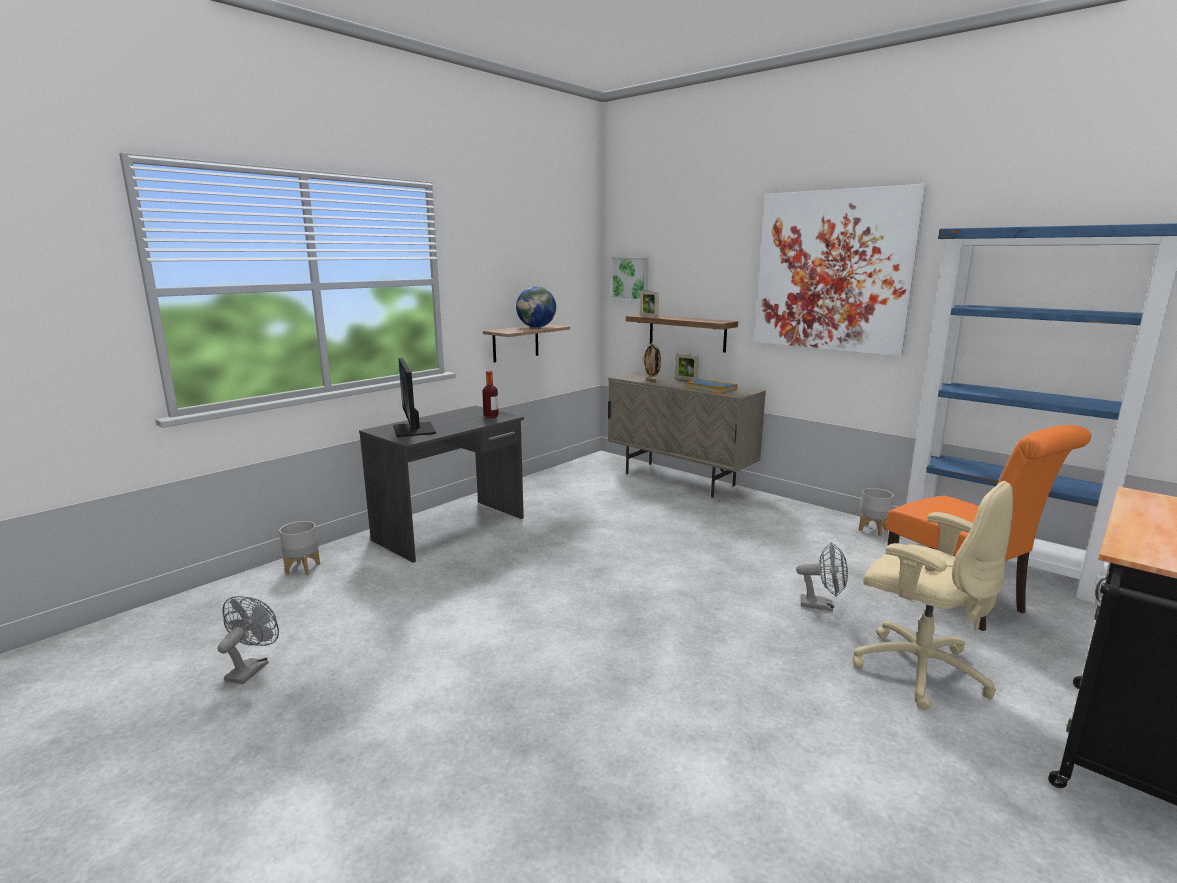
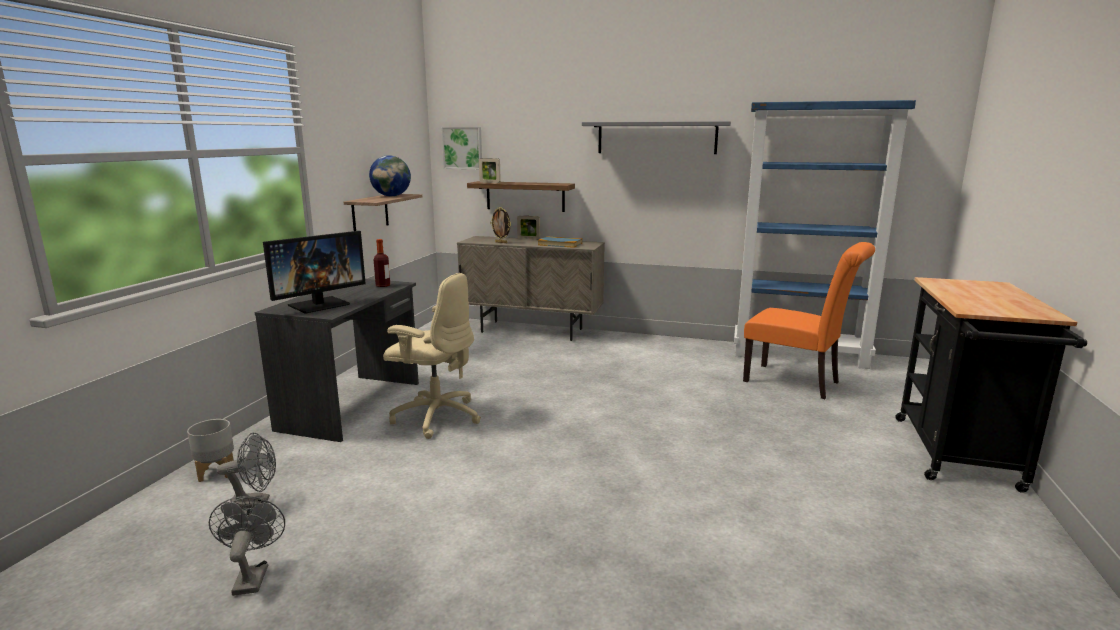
camera: 25 degrees left, 0 degrees up
(414, 430) = (319, 305): monitor -> monitor turned 90 degrees counterclockwise
(822, 605) = (716, 404): grey fan -> grey fan (256, 502)
(833, 271) = (656, 138): picture -> grey shelf
(873, 530) = (707, 346): grey planter -> none
(917, 669) = (807, 432): beige office chair -> beige office chair (436, 417)

